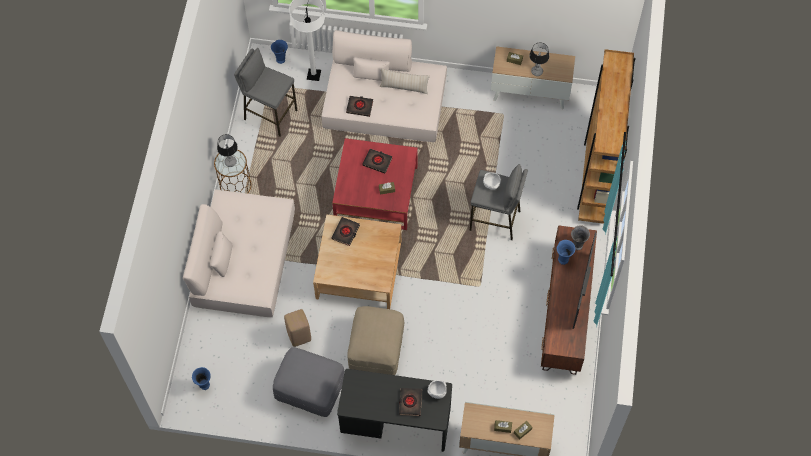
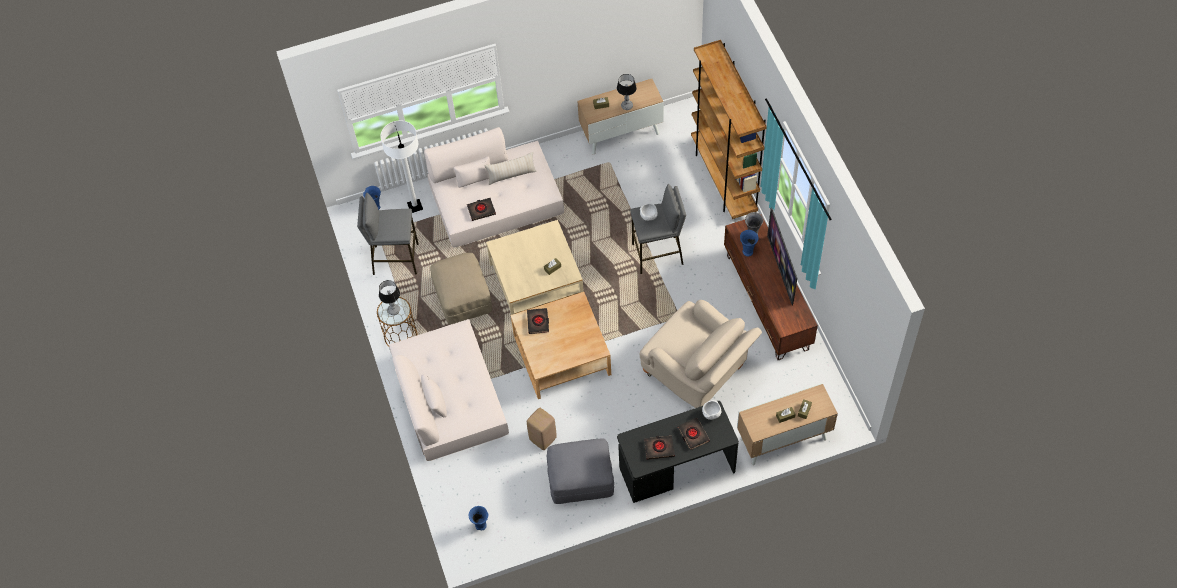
camera: 25 degrees left, 5 degrees down
(376, 193) = (536, 282): red coffee table -> beige coffee table
(376, 347) = (619, 413): beige ottoman -> beige ottoman (462, 297)
(377, 162) = (529, 248): black book -> black book (659, 448)
(465, 346) = (698, 373): none -> beige armchair

